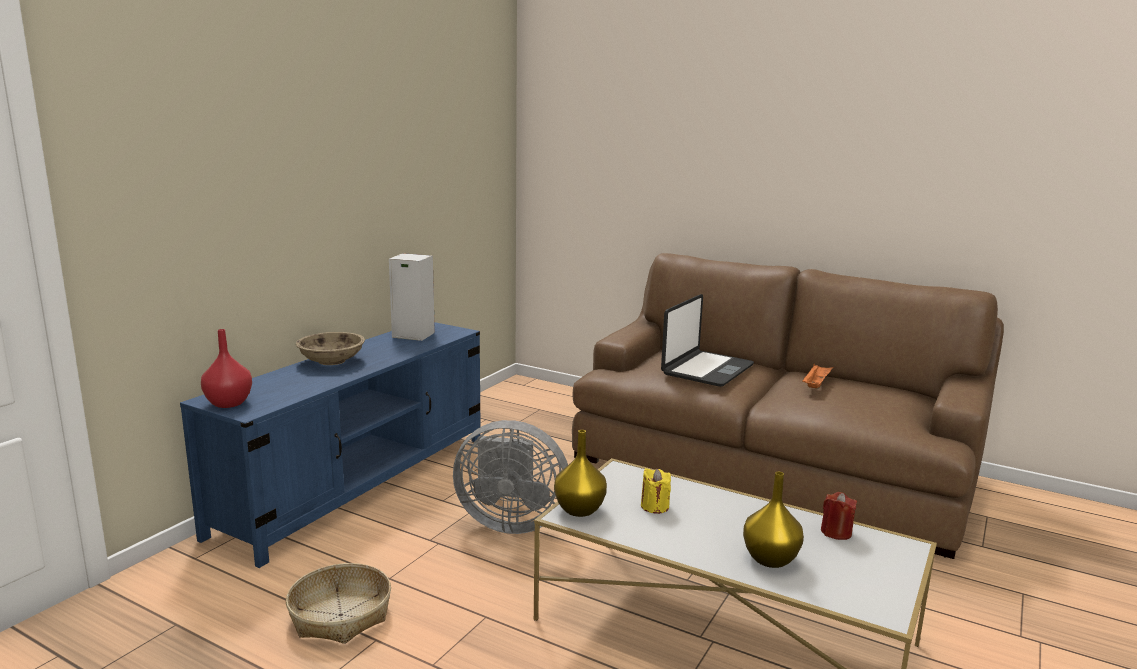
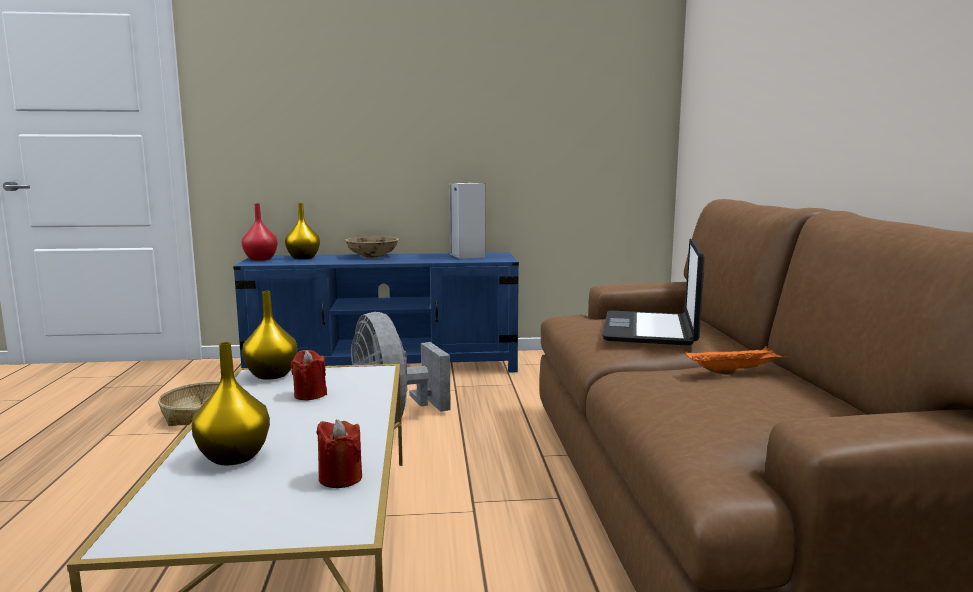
camera: 55 degrees right, 5 degrees down
(269, 386) = (302, 258): none -> yellow vase
(655, 506) = (310, 395): yellow candle -> red candle
(706, 369) = (650, 330): laptop -> laptop turned 105 degrees clockwise

